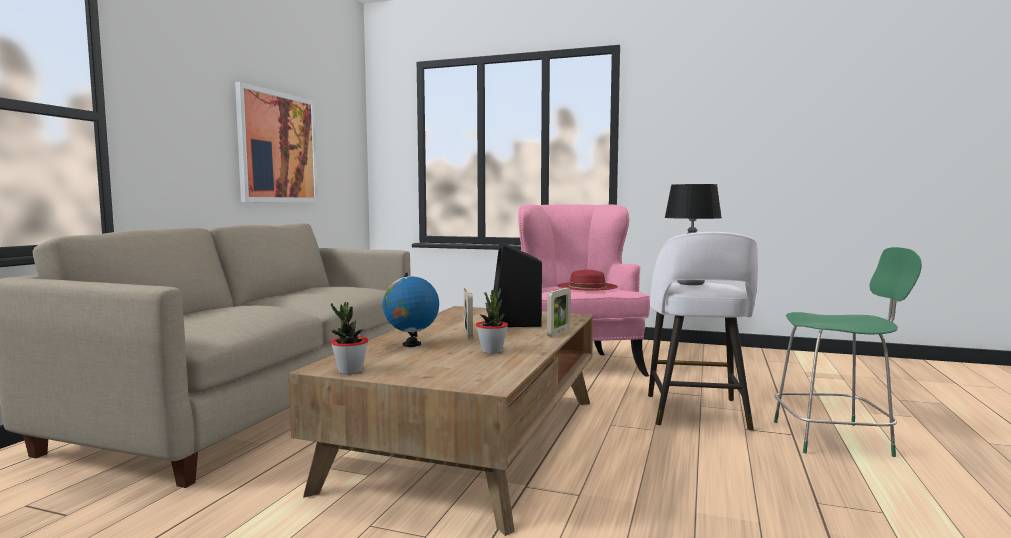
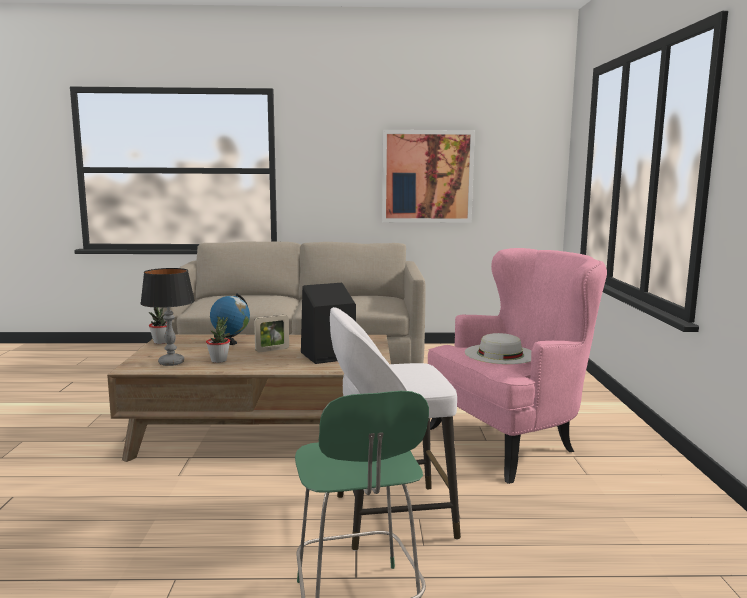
camera: 70 degrees right, 5 degrees up
(558, 332) = (292, 370): picture frame -> none
(587, 286) = (500, 354): red hat -> white hat
(690, 284) = (399, 369): table lamp -> table lamp (171, 362)

